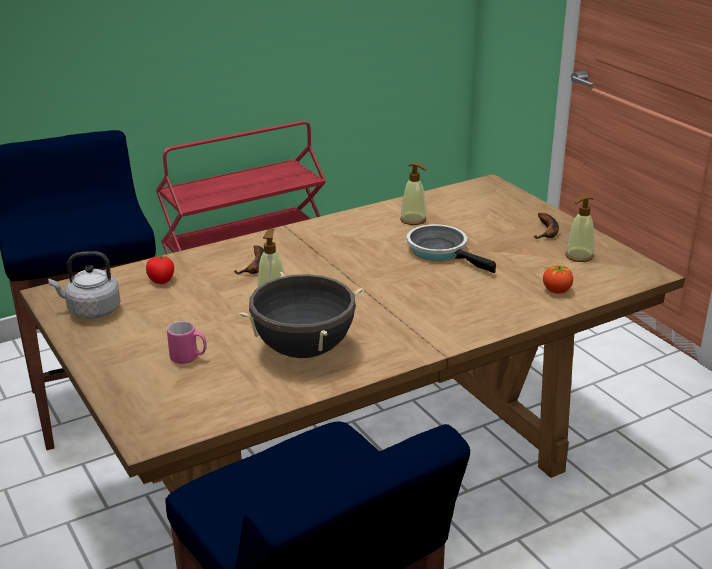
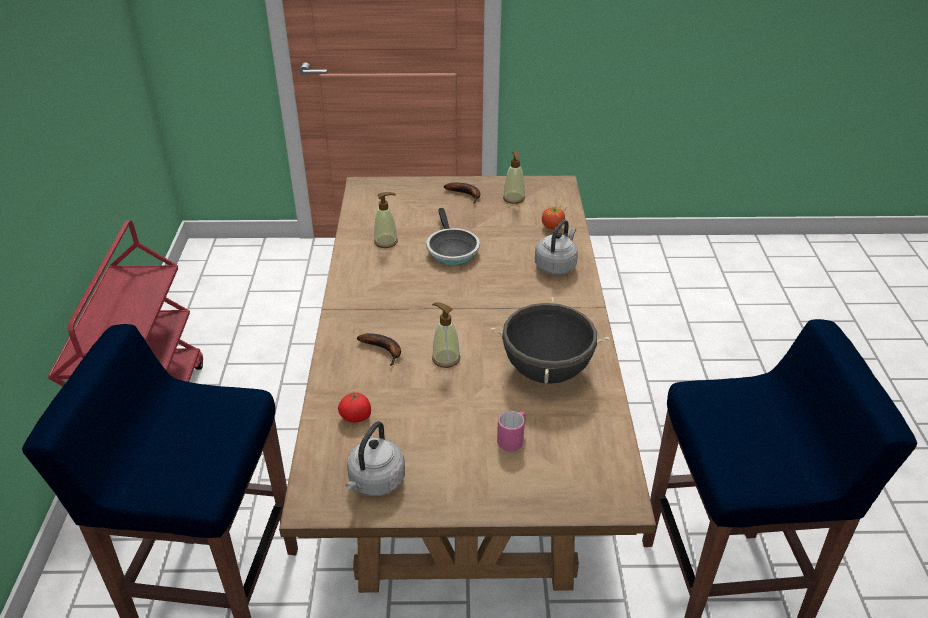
camera: 60 degrees left, 10 degrees up
(441, 251) = (451, 249): frying pan -> frying pan turned 90 degrees counterclockwise
(486, 311) = (556, 265): none -> grey kettle

